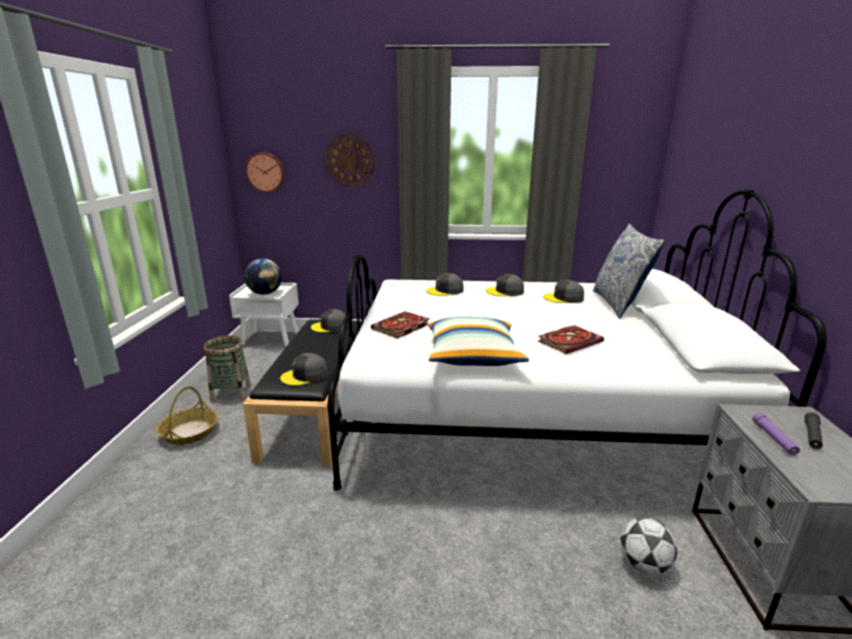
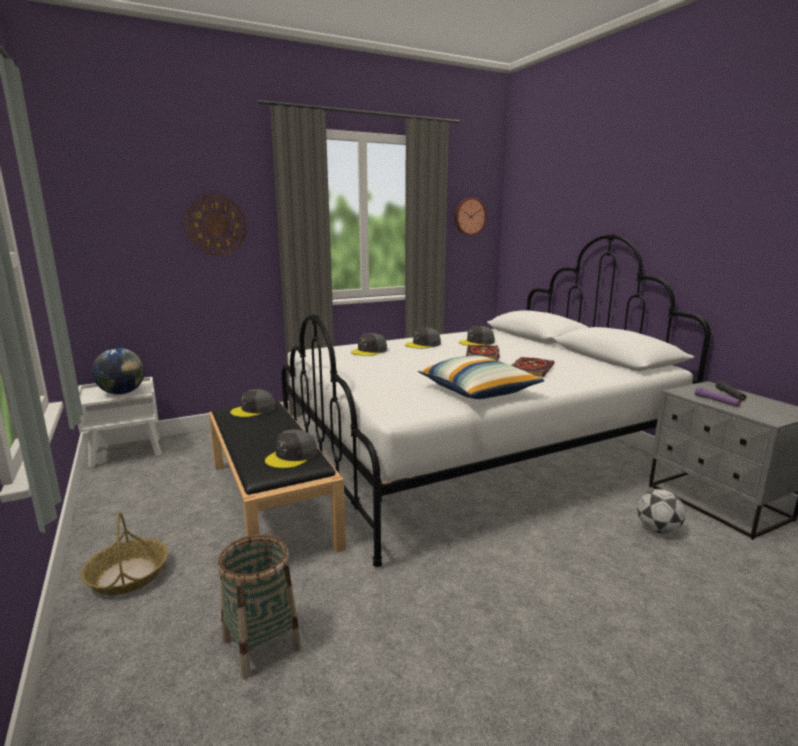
camera: 30 degrees left, 5 degrees down
(231, 393) = (139, 520): basket -> basket (261, 644)
(265, 172) = (103, 240): wall clock -> wall clock (469, 216)
(401, 327) = (379, 384): book -> book (483, 355)
(619, 304) = (522, 340): pillow -> none

